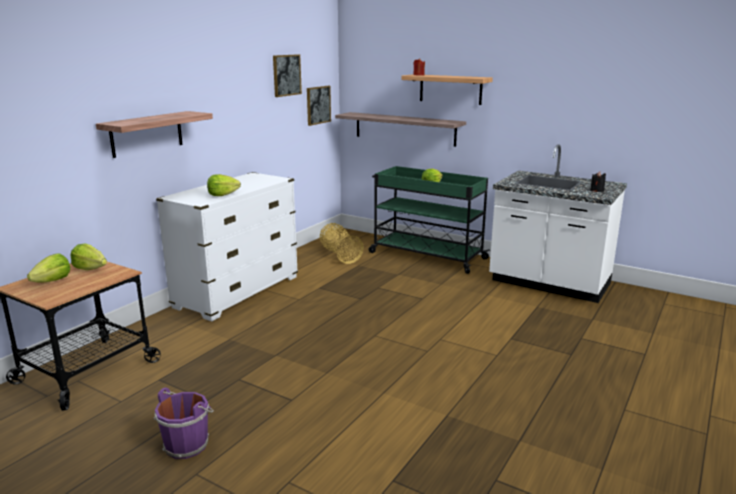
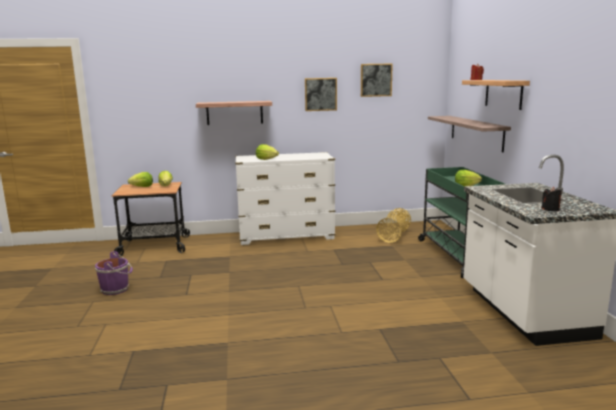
camera: 50 degrees right, 5 degrees down
(318, 105) = (415, 107): picture -> picture (320, 94)

